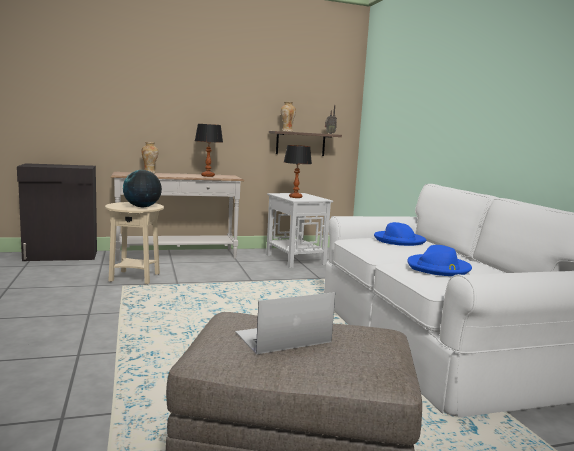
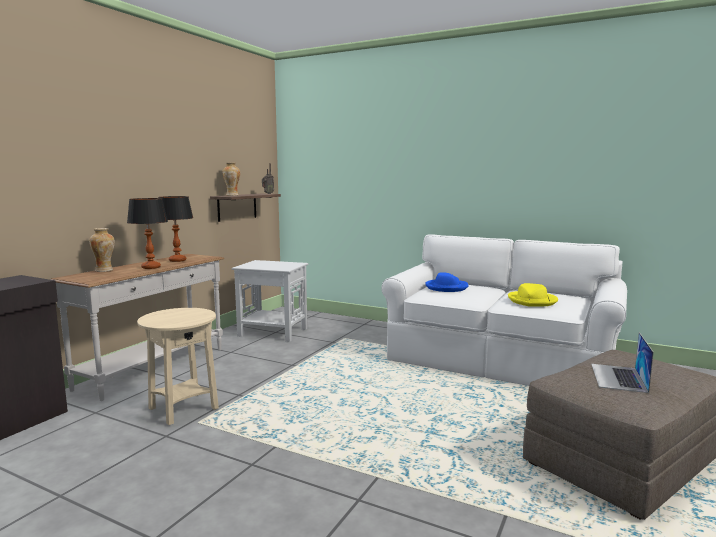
camera: 45 degrees left, 0 degrees up
(142, 207) = (192, 316): globe -> none
(295, 197) = (273, 266): table lamp -> table lamp (151, 267)
(438, 268) = (532, 301): blue hat -> yellow hat

